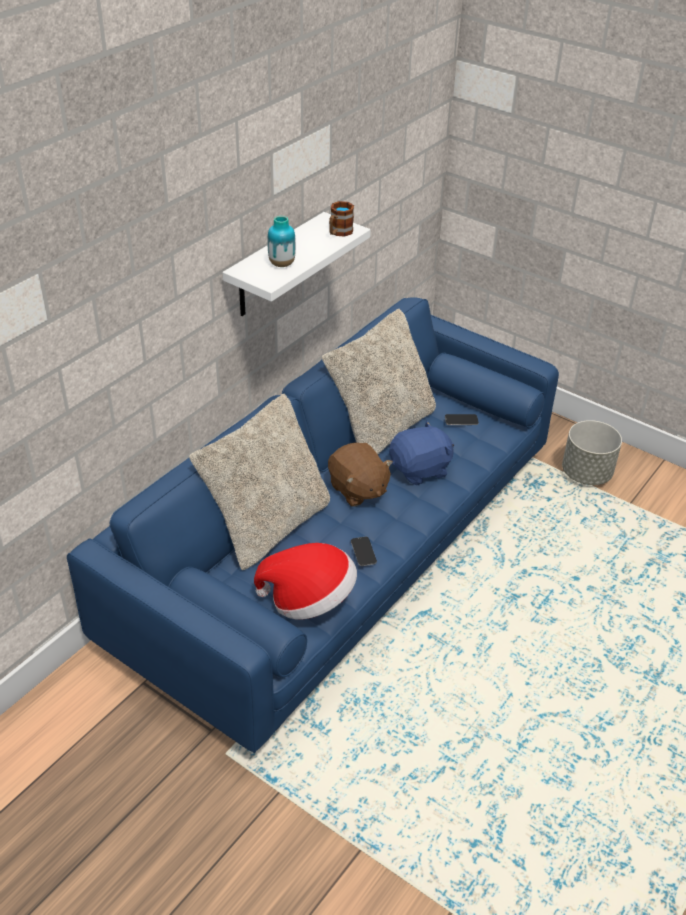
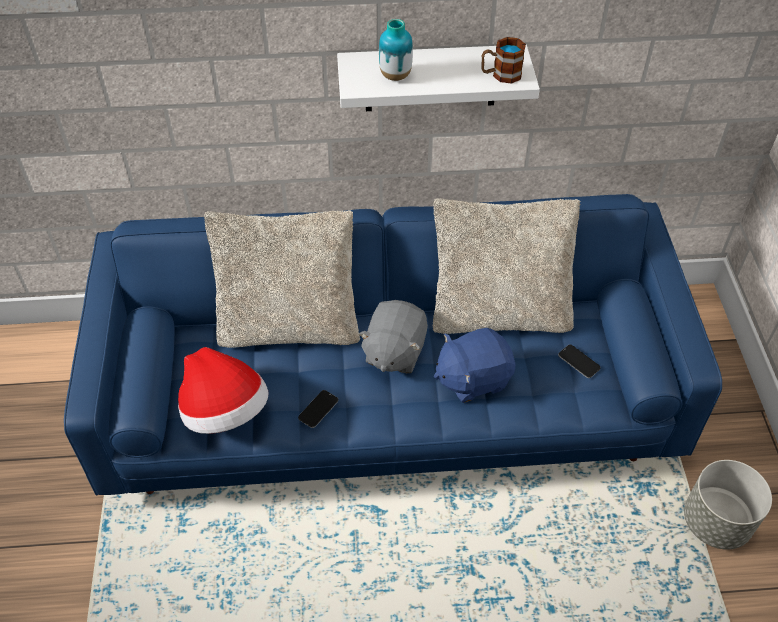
camera: 50 degrees right, 10 degrees up
(357, 489) = (394, 352): brown plush toy -> grey plush toy
(420, 470) = (472, 378): blue plush toy -> blue plush toy turned 135 degrees clockwise

